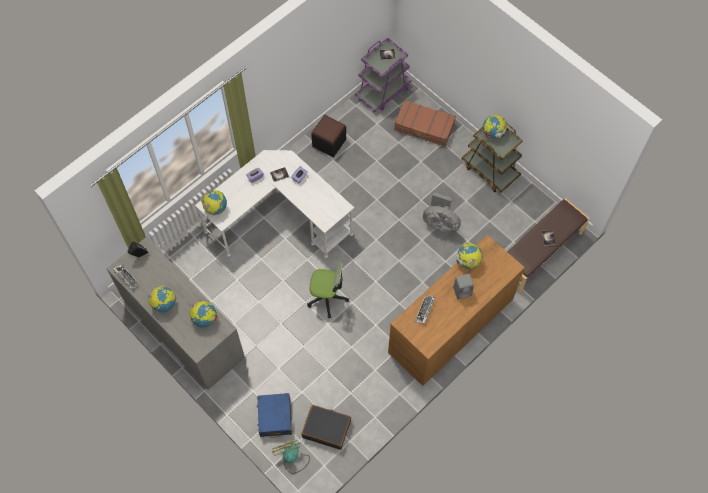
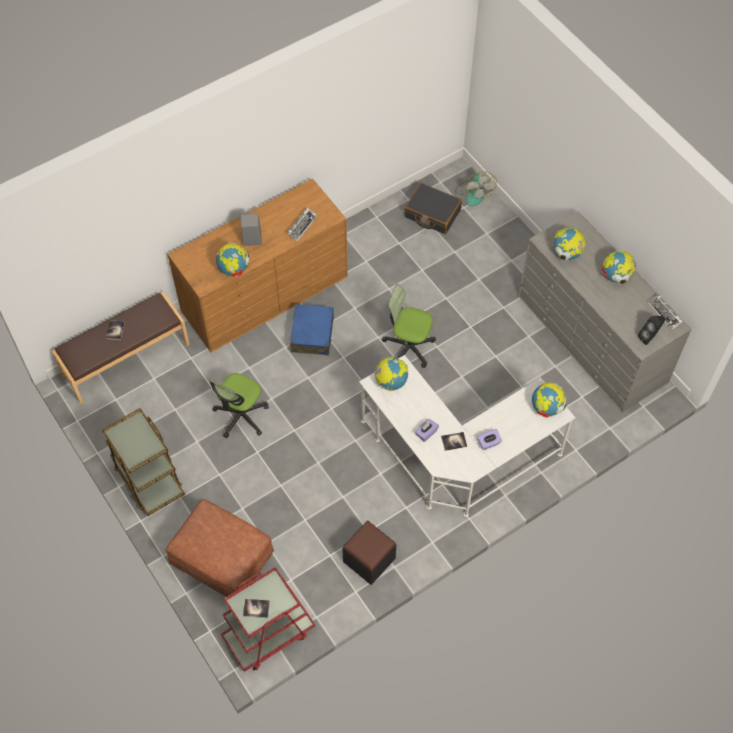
camera: 170 degrees left, 5 degrees down
(275, 417) = (488, 232): blue suitcase -> blue suitcase (312, 334)
(383, 92) = (268, 634): purple cart -> red cart
(424, 127) = (222, 561): brown suitcase -> brown ottoman
(440, 223) = (241, 416): grey fan -> office chair
(493, 133) = (138, 450): globe -> globe (391, 382)

